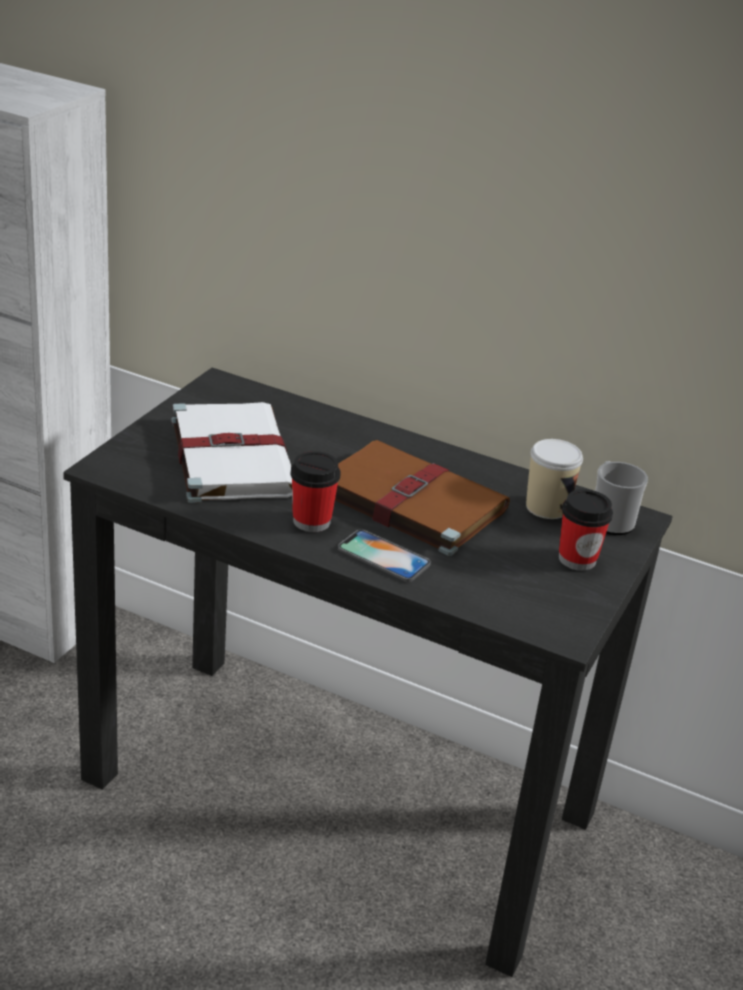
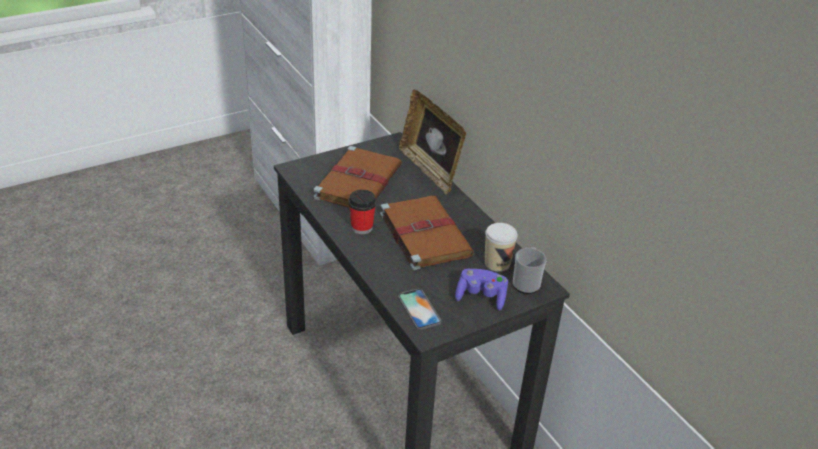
camera: 35 degrees right, 5 degrees up
(231, 455) = (359, 181): white book -> brown book
(317, 409) = (430, 169): none -> picture frame
(383, 556) = (378, 258): phone -> phone (419, 309)
(577, 559) = (481, 297): cup -> purple game controller

